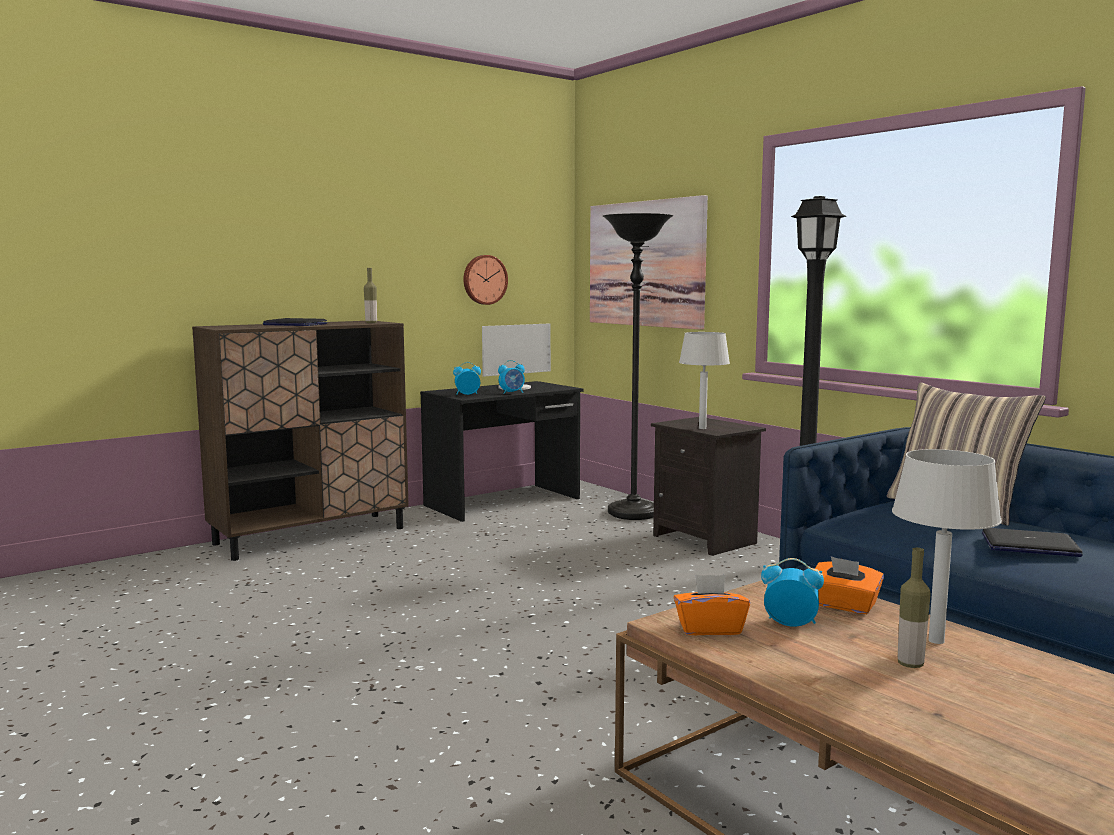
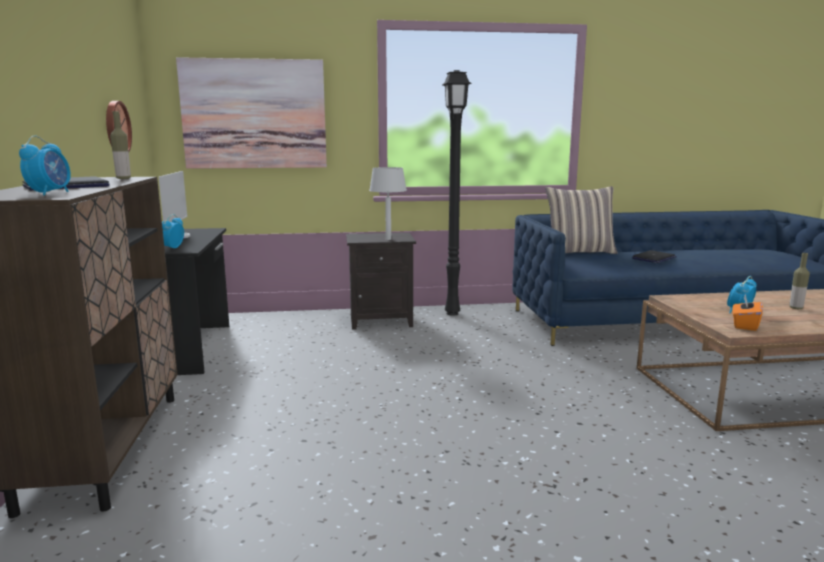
camera: 60 degrees left, 5 degrees up
(512, 393) = (200, 240): alarm clock -> alarm clock (50, 193)
(633, 513) = (296, 322): black floor lamp -> none
(844, 606) = (712, 299): orange tissue box -> none
(937, 641) = (765, 299): grey table lamp -> none

